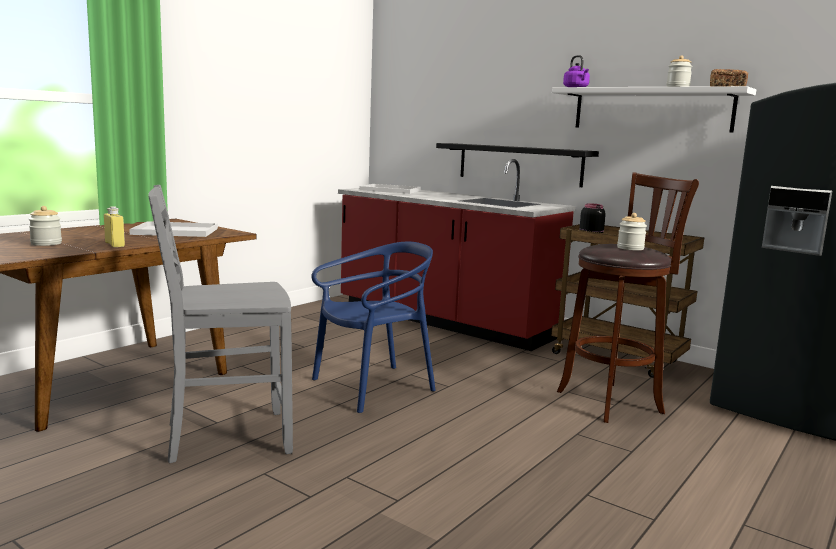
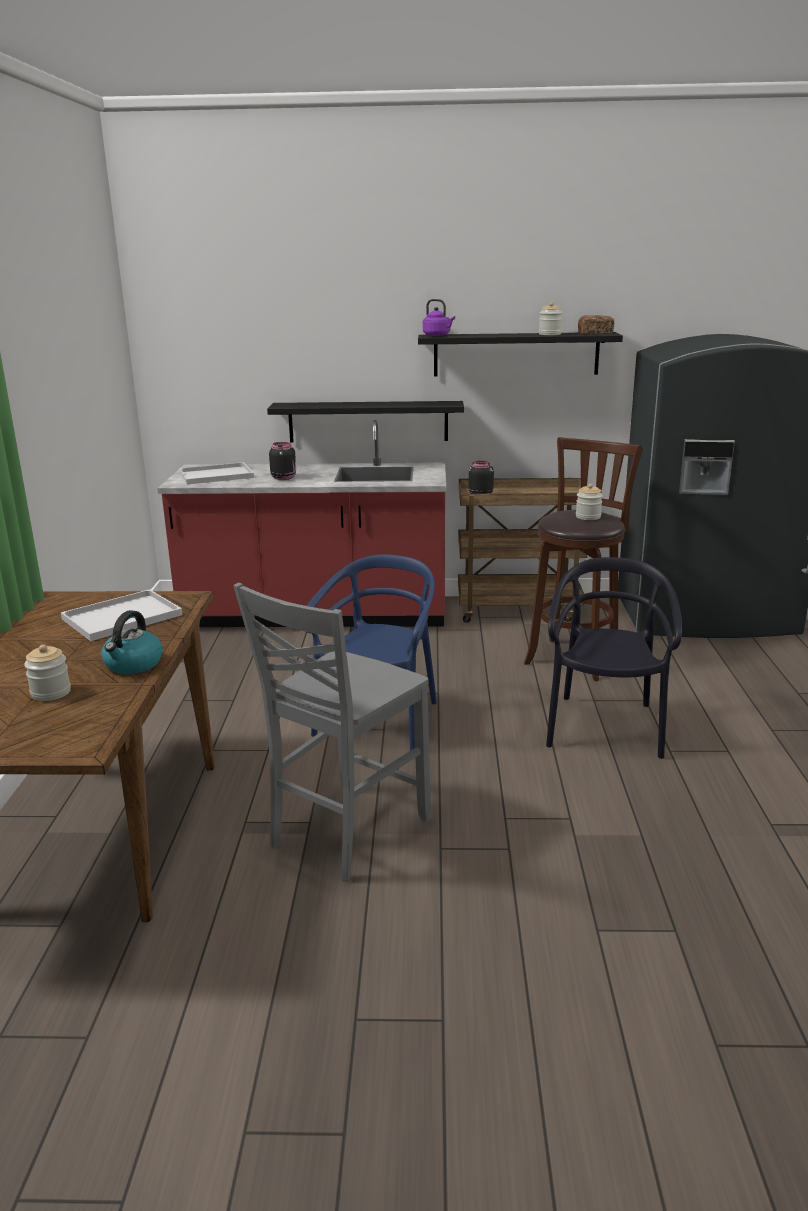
camera: 35 degrees left, 10 degrees up
(114, 244) = (133, 665): yellow bottle -> kettle
(428, 196) = (284, 478): none -> black jar
(551, 454) = (605, 727): none -> black chair
(651, 109) = (516, 354): white shelf -> black shelf

